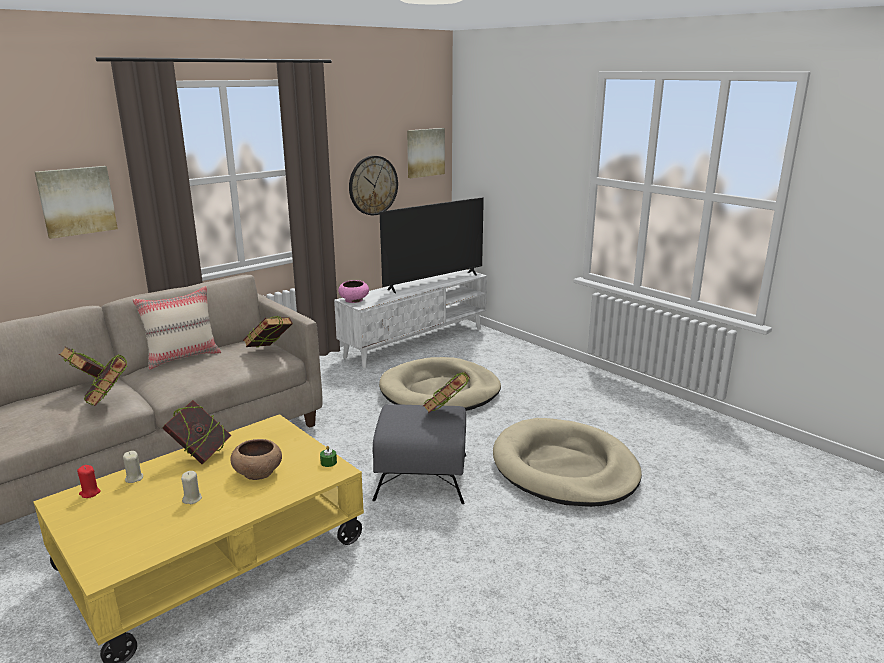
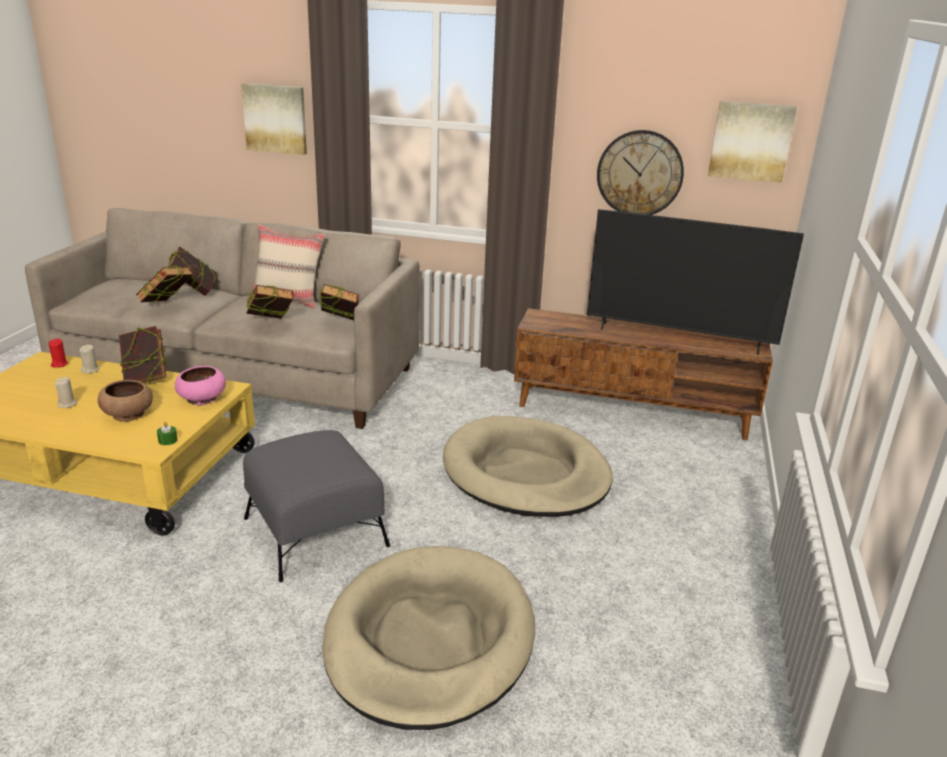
camera: 55 degrees right, 5 degrees up
(354, 300) = (541, 317): pink bowl -> pink bowl (201, 399)
(415, 342) = (633, 411): white tv stand -> brown tv stand
(446, 412) = (335, 470): book -> book (271, 324)

